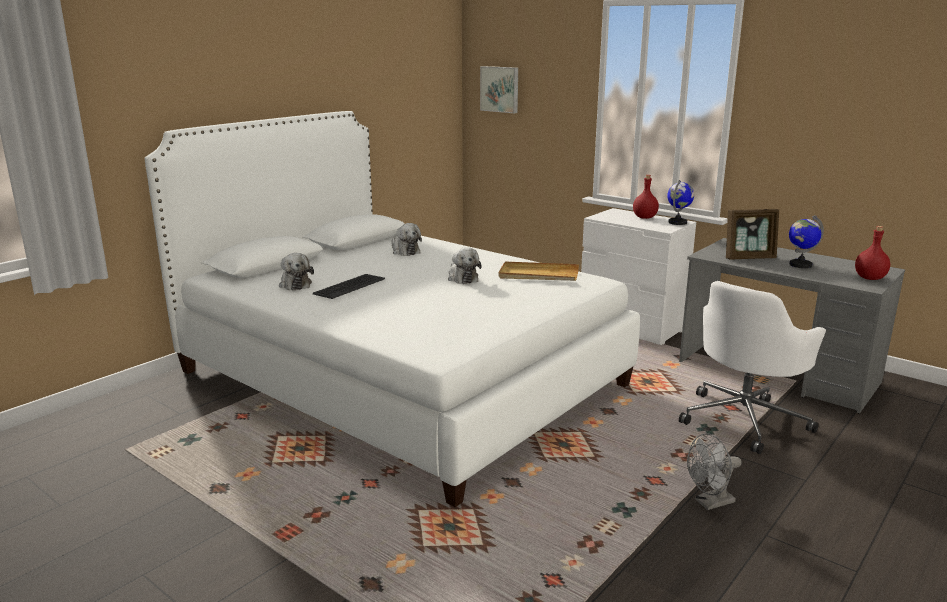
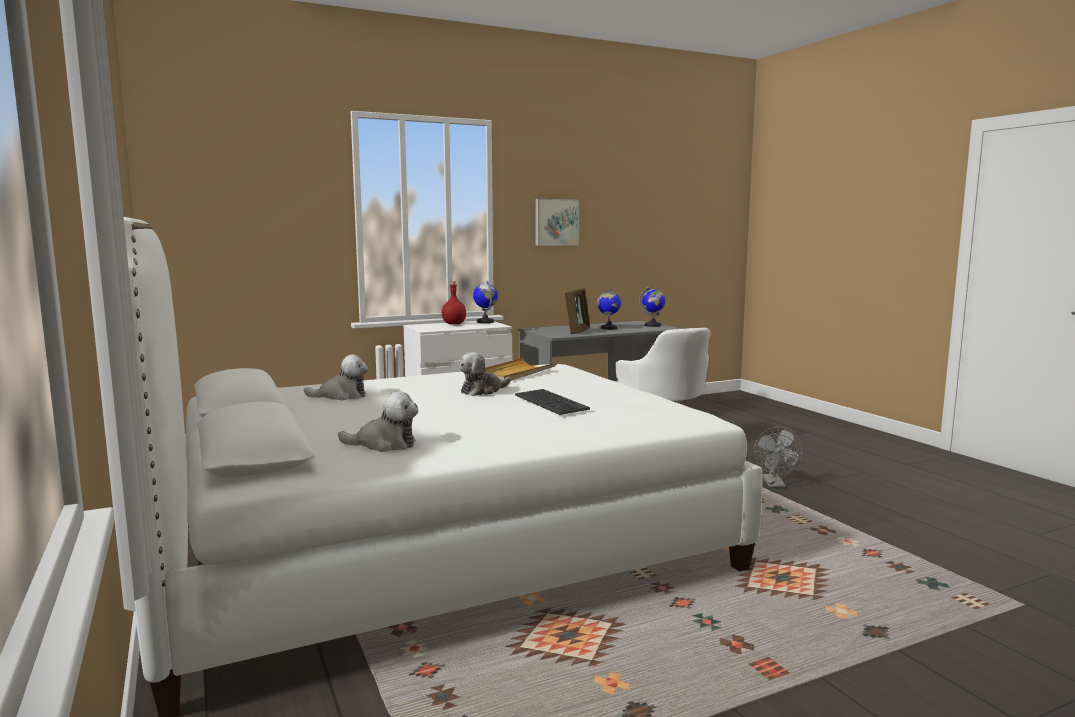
camera: 65 degrees left, 10 degrees down
(349, 286) = (445, 424): keyboard -> keyboard (549, 402)
(462, 278) = (482, 391): plush toy -> plush toy turned 135 degrees clockwise
(500, 89) = (208, 210): picture -> picture (556, 222)
(870, 278) = (653, 325): red bottle -> globe

